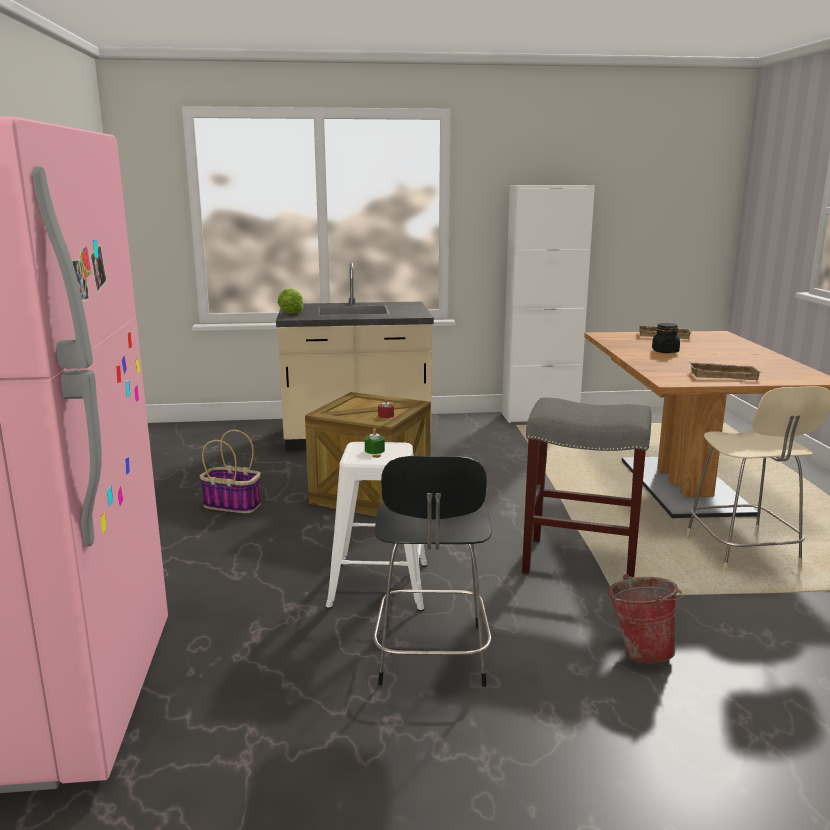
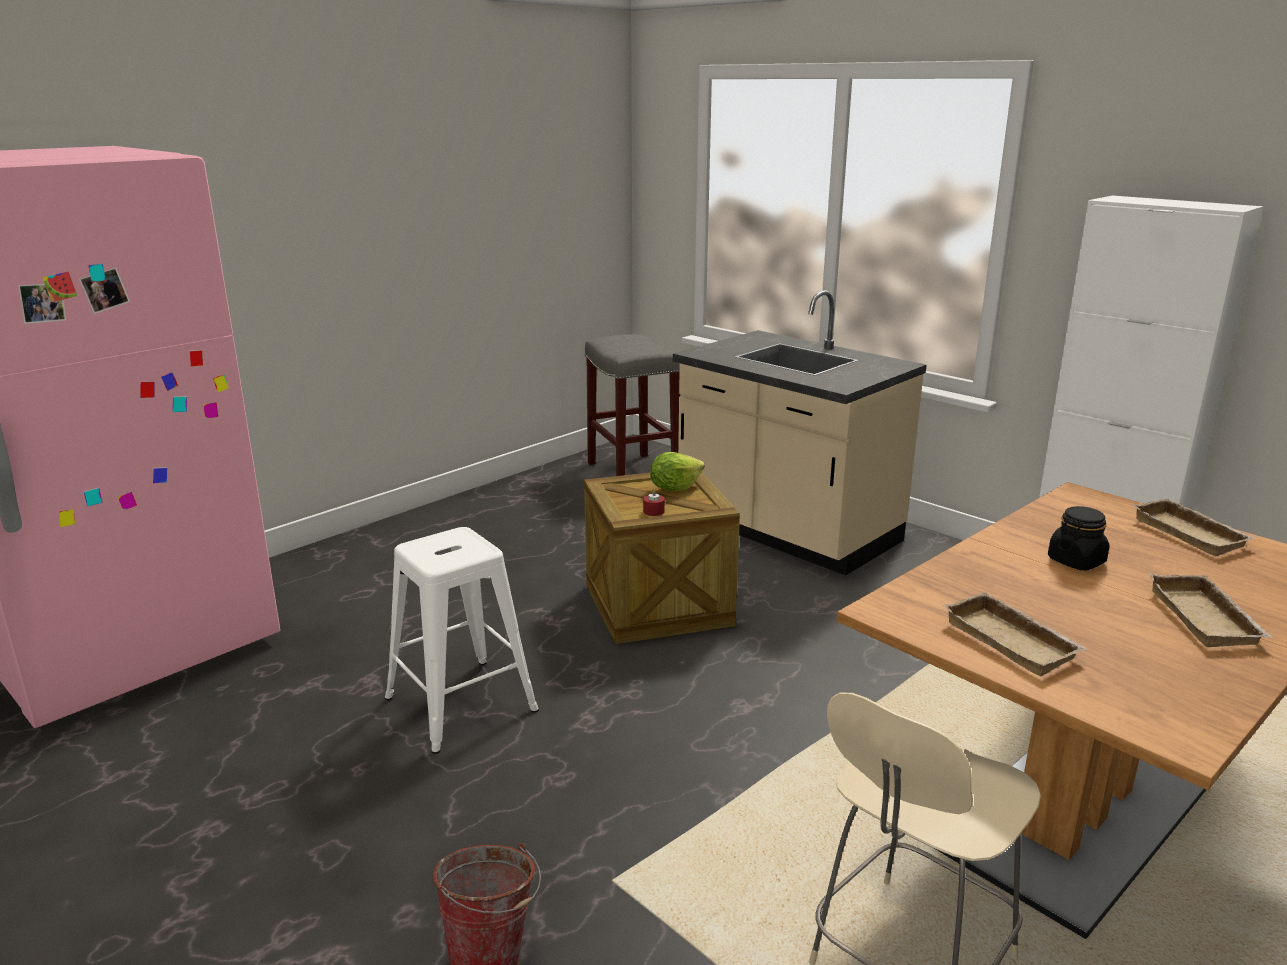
camera: 50 degrees right, 5 degrees up
(233, 505) = (531, 555): basket -> none
(291, 313) = (718, 347): lettuce -> lettuce (674, 488)
(374, 450) = (454, 545): green candle -> none
(431, 657) = (345, 801): black chair -> none
(582, 562) = (679, 815): grey stool -> grey stool (633, 473)
(738, 353) = (1207, 619): none -> beige tray

